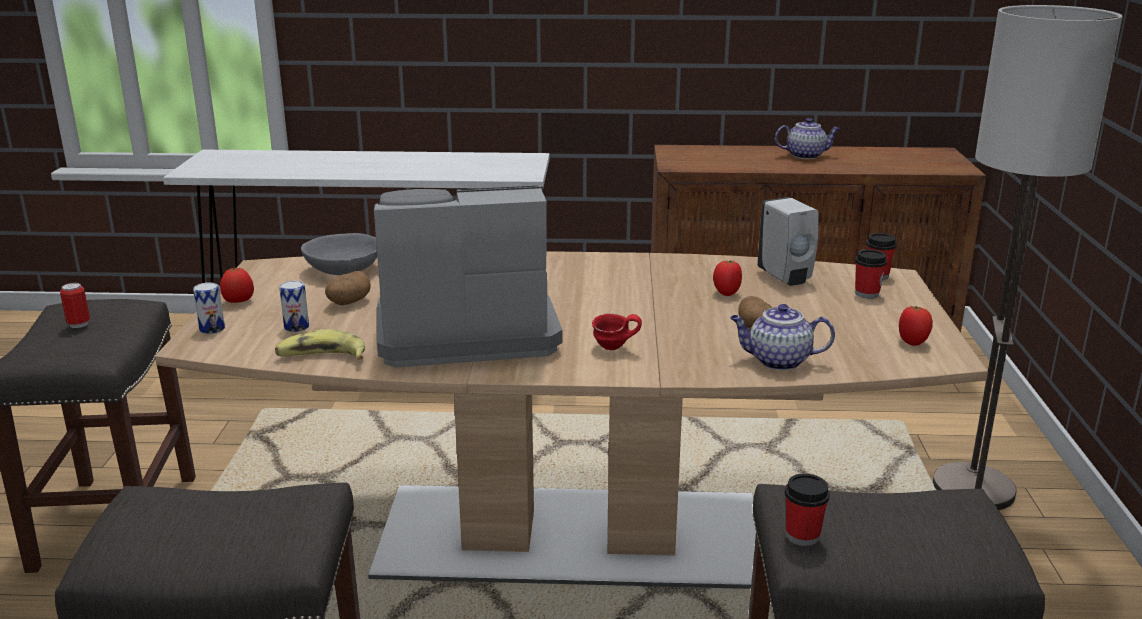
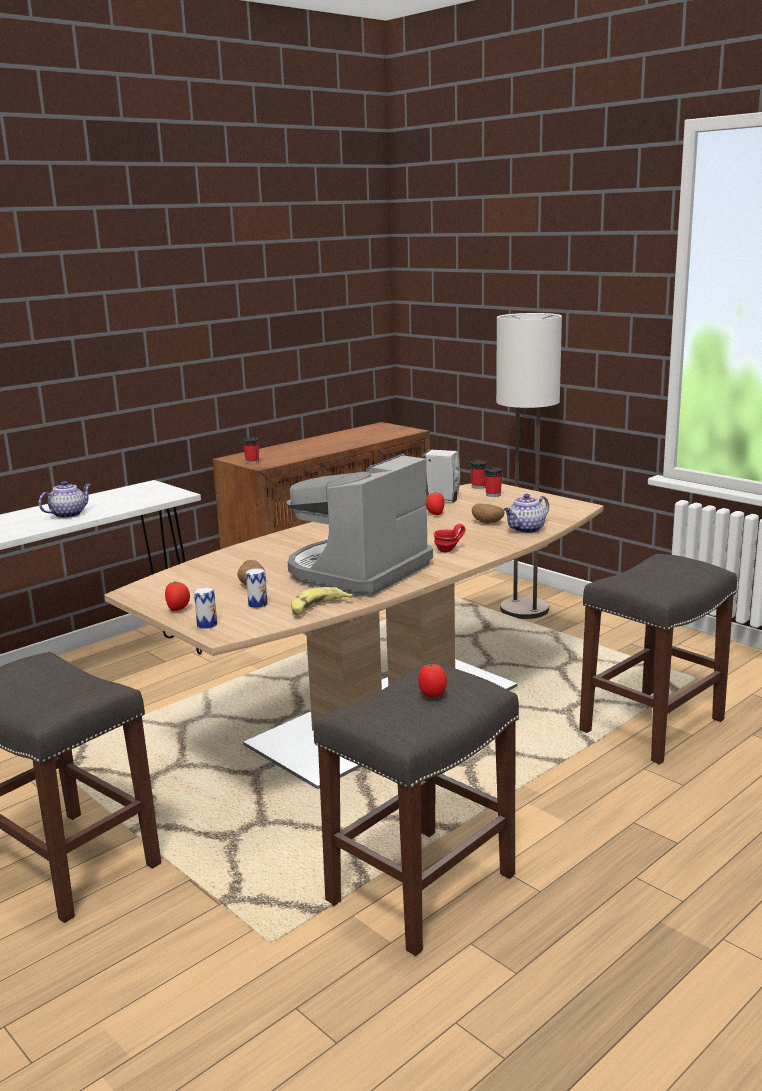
camera: 45 degrees left, 5 degrees down
(79, 324) = (31, 682): can -> none
(343, 269) = (194, 574): grey bowl -> none
(802, 535) = (647, 588): cup -> cup (252, 462)
(806, 155) = (318, 443): teapot -> teapot (68, 514)
(912, 342) = (556, 505): tomato -> tomato (432, 695)

